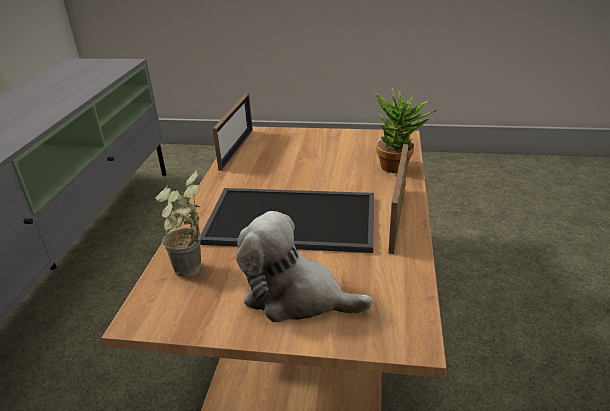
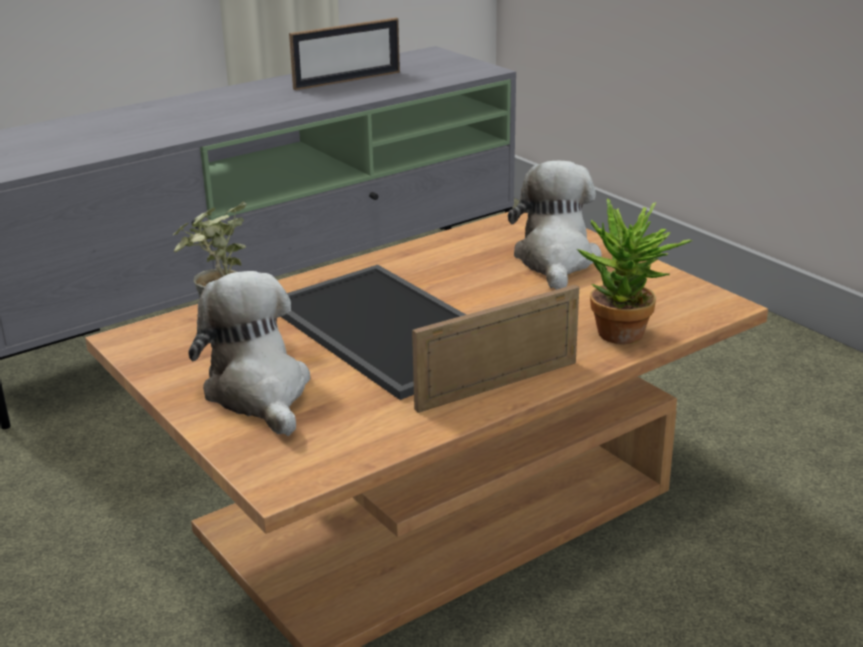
camera: 45 degrees right, 5 degrees down
(236, 149) = (478, 231): picture frame -> picture frame (347, 80)
(301, 147) = (556, 260): none -> plush toy

